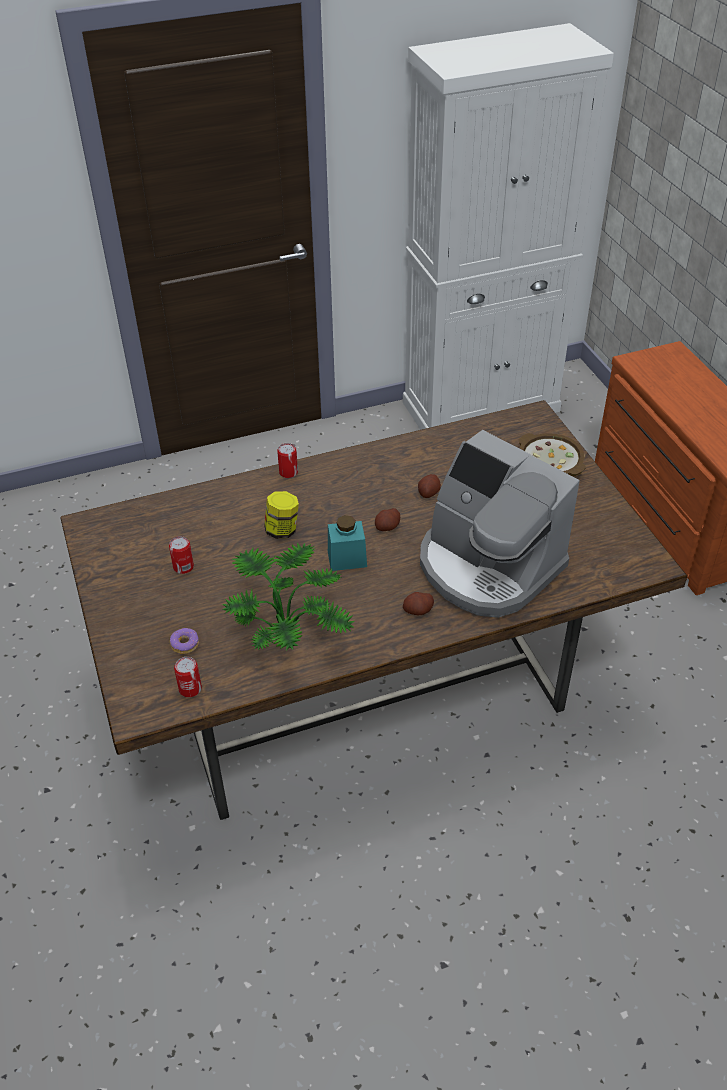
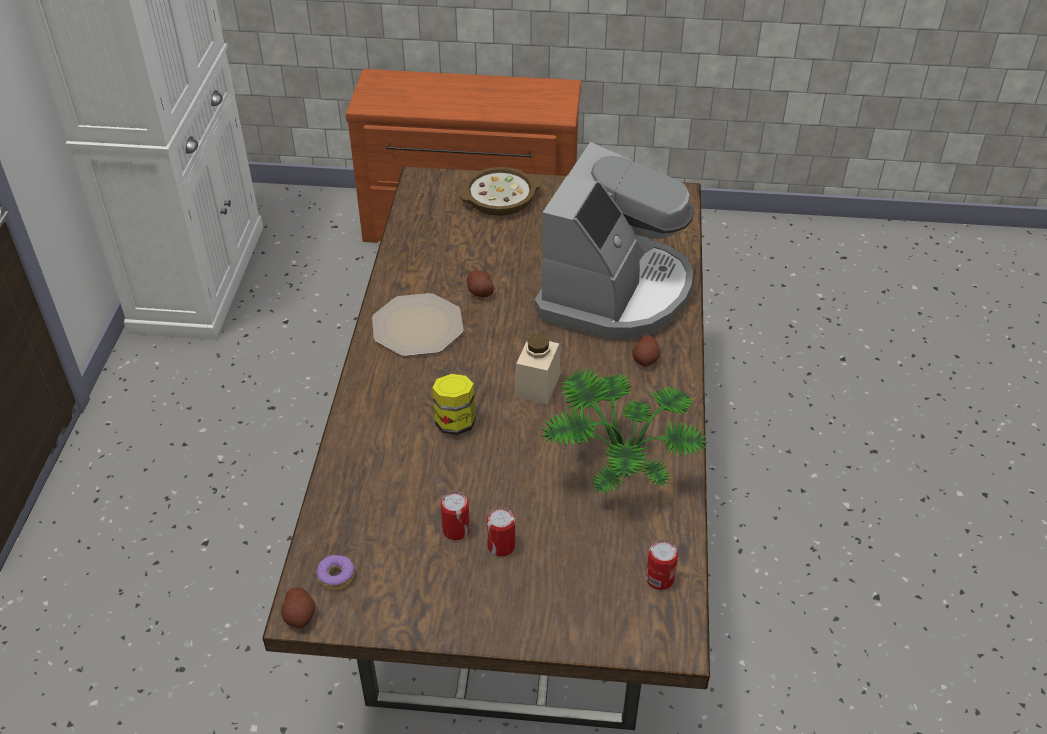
camera: 65 degrees left, 0 degrees up
(185, 644) = (587, 564): donut -> donut (336, 576)
(288, 472) = (360, 386): can -> can (501, 546)
(347, 558) = (537, 385): turquoise jar -> beige jar
(367, 476) = (418, 326): none -> plate
(387, 527) = (510, 339): potato -> potato (299, 616)
(487, 567) = (615, 291): coffee machine -> coffee machine turned 45 degrees counterclockwise

